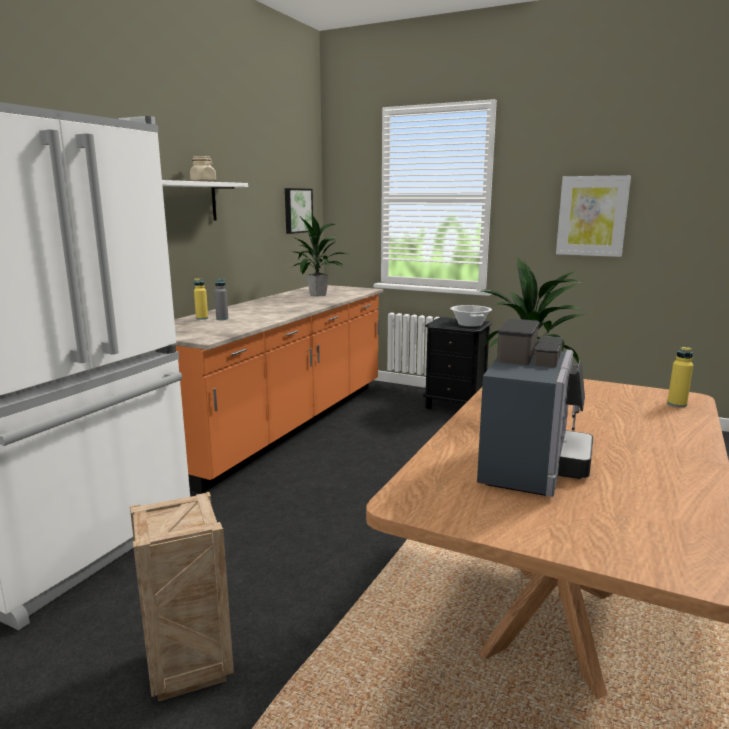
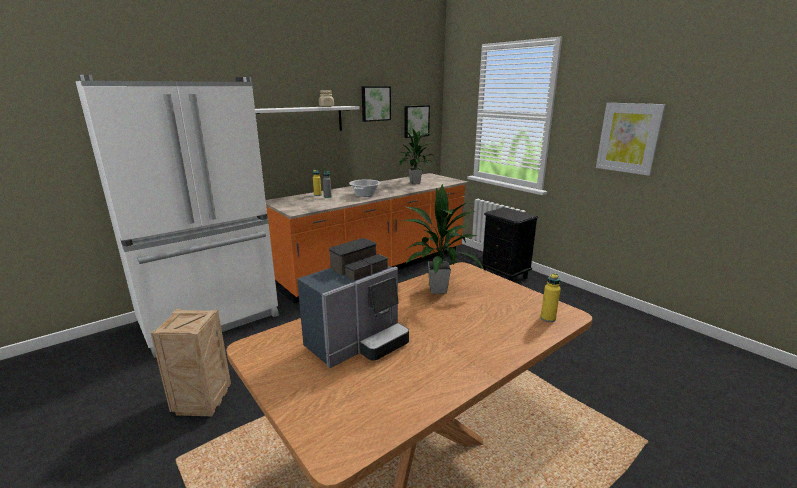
camera: 25 degrees right, 5 degrees up
(253, 182) = (375, 103): none -> picture
(470, 324) = (517, 216): cooking pot -> cooking pot (365, 195)

